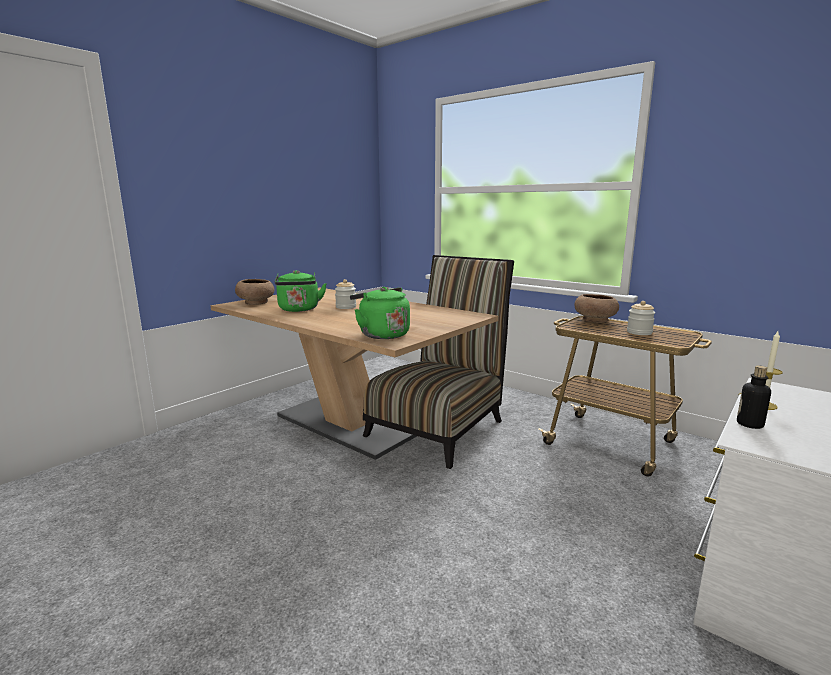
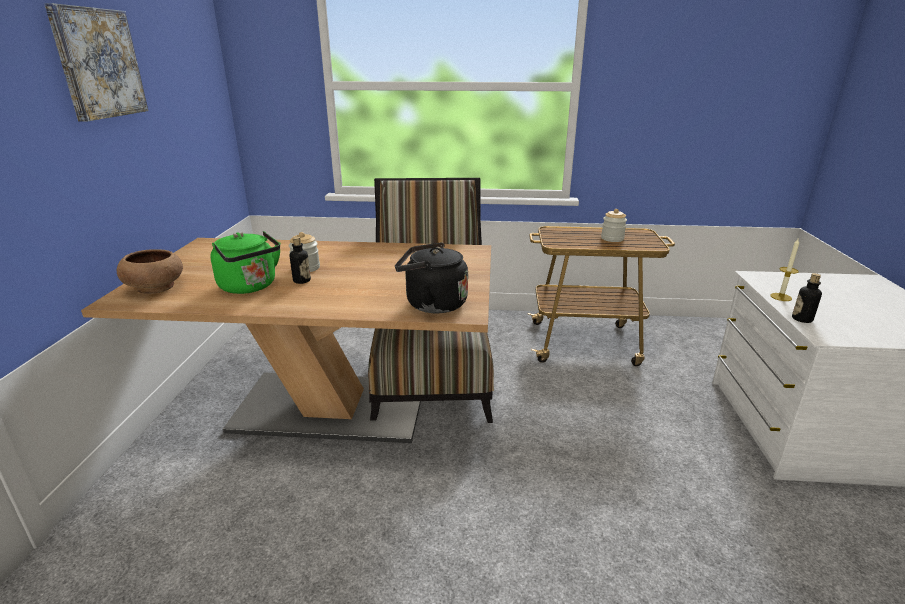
camera: 35 degrees left, 10 degrees up
(266, 167) = (98, 63): none -> picture
(331, 312) = (302, 281): none -> bottle
(381, 334) = (432, 304): green kettle -> black kettle
(594, 320) = (560, 230): brown bowl -> none

